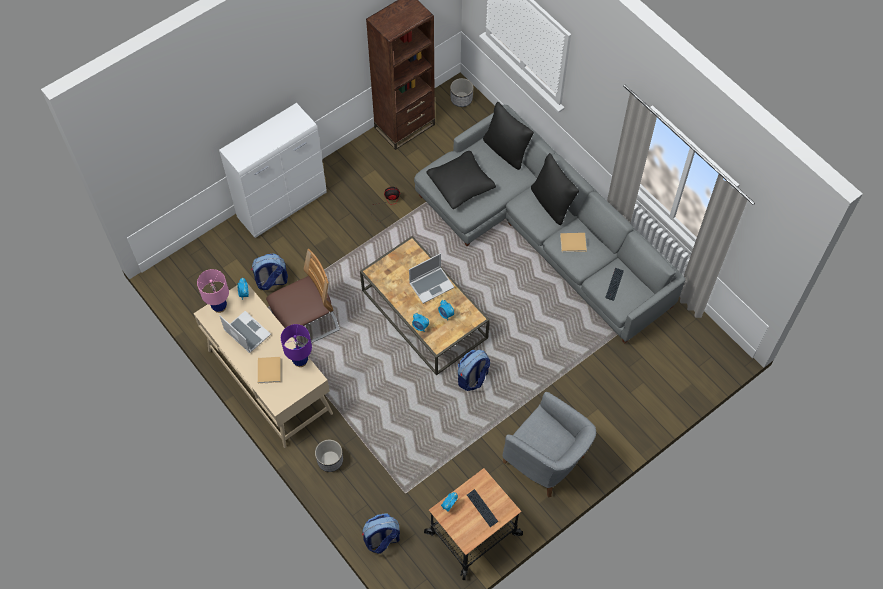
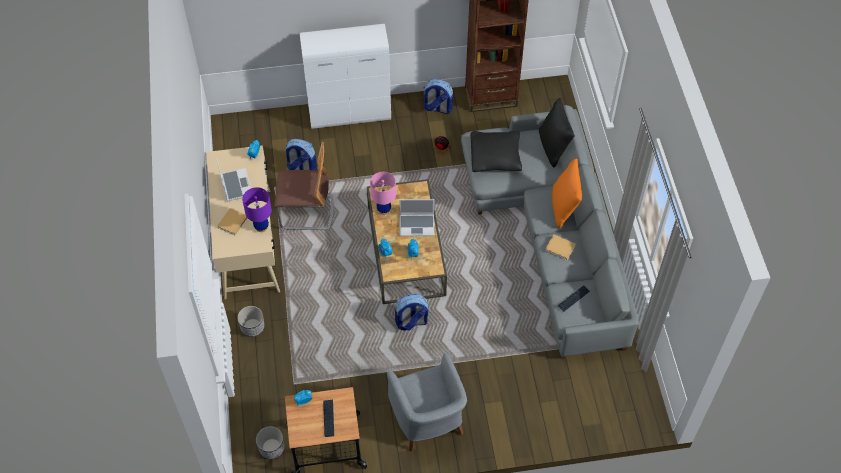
camera: 30 degrees right, 5 degrees down
(219, 307) = (229, 156): pink table lamp -> pink table lamp (384, 209)
(381, 540) = (250, 410): backpack -> backpack (437, 108)
(461, 99) = (553, 96): planter -> planter (272, 448)
(552, 203) = (564, 207): black pillow -> orange pillow

